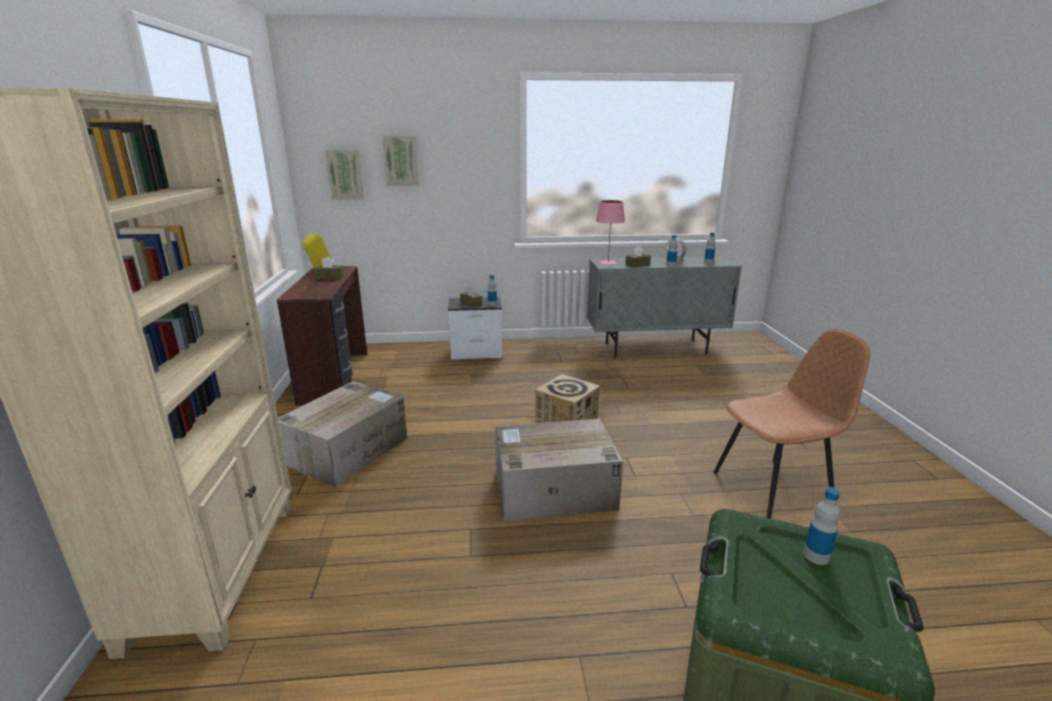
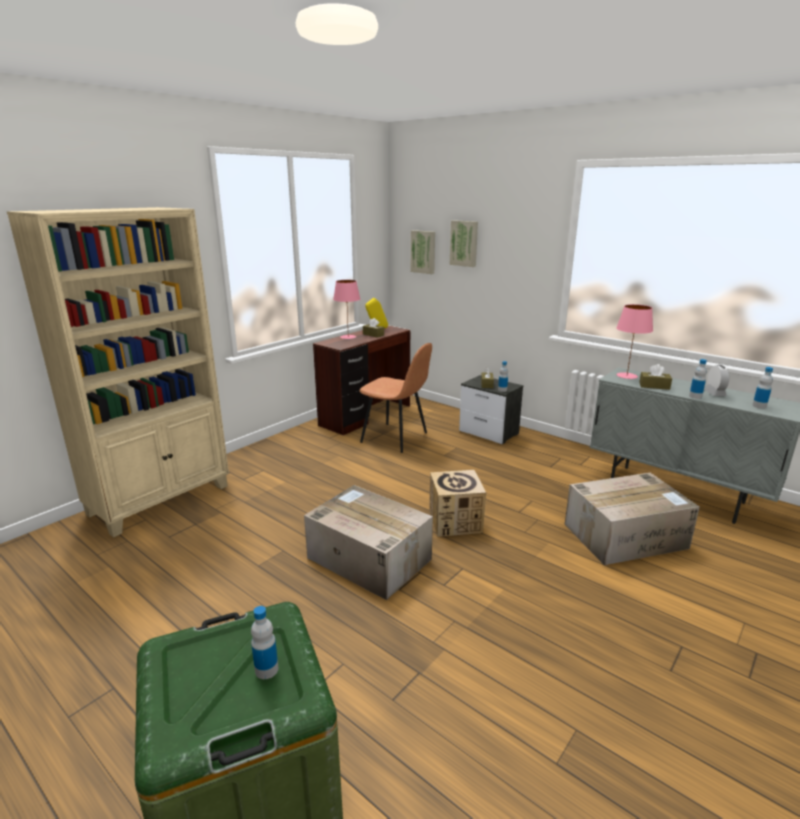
camera: 45 degrees right, 0 degrees up
(305, 285) = (348, 337): none -> pink table lamp
(348, 450) = (301, 466): cardboard box -> cardboard box (626, 535)
(774, 489) = (548, 676): brown chair -> brown chair (395, 438)

